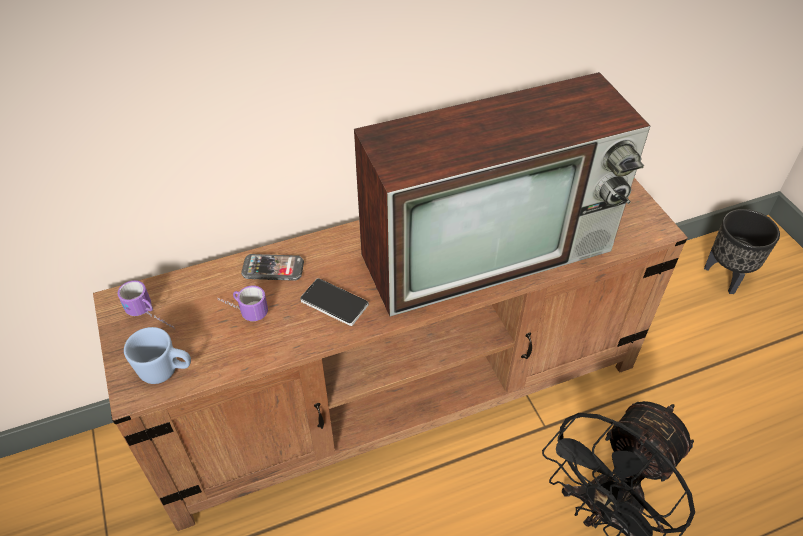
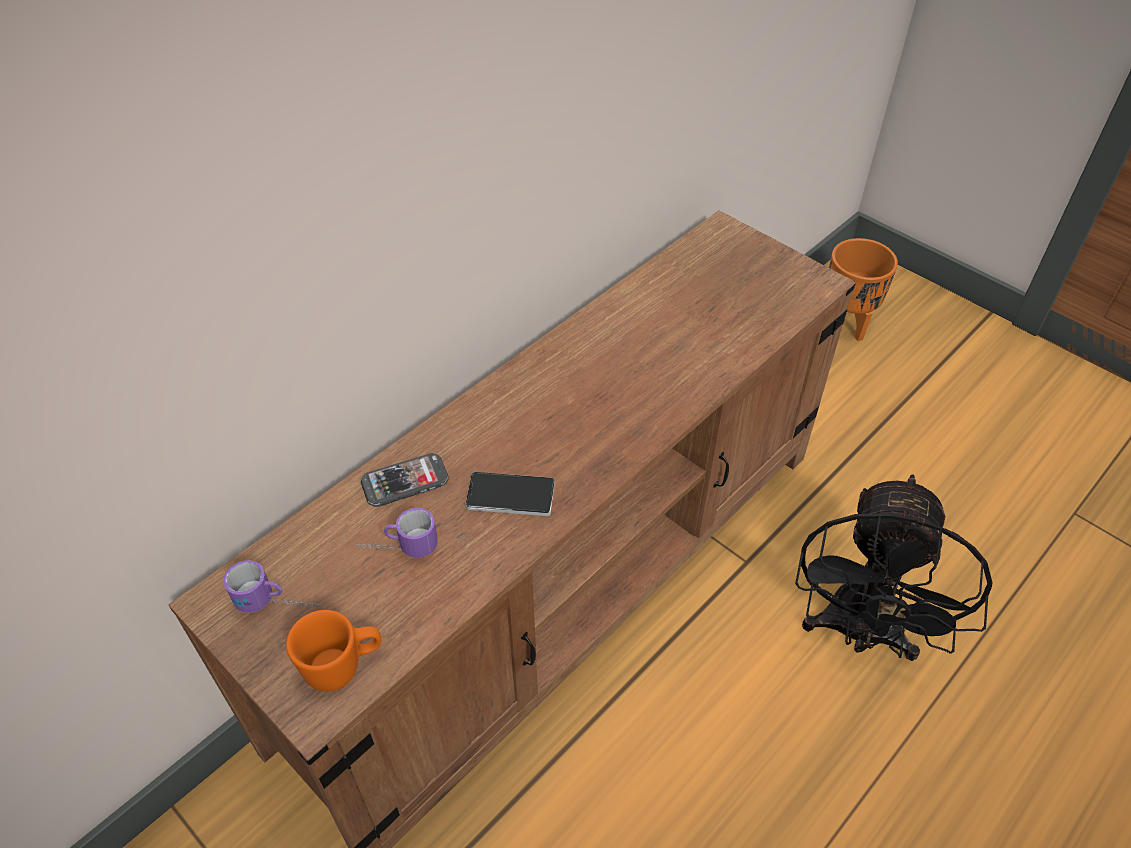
camera: 25 degrees left, 0 degrees up
(166, 371) = (343, 666): blue mug -> orange mug
(490, 250) = (657, 367): television -> none
(727, 276) = (846, 323): black planter -> orange planter

